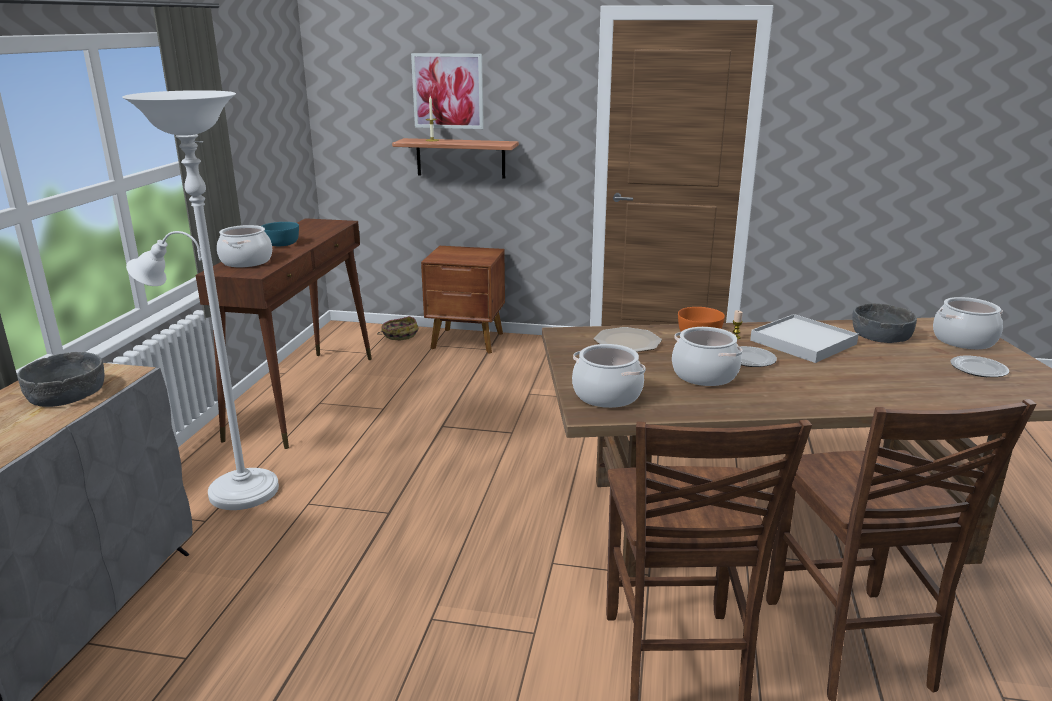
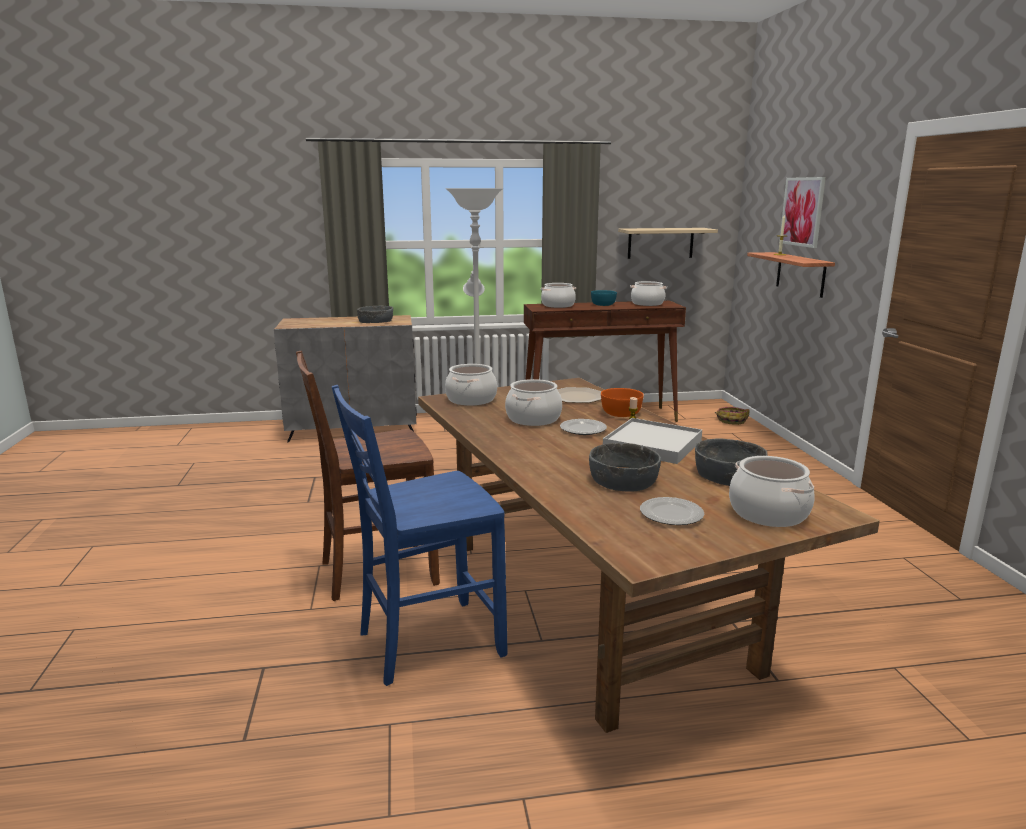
camera: 70 degrees right, 5 degrees down
(264, 145) = (660, 243): none -> shelf
(312, 228) = (647, 304): none -> cooking pot
(468, 341) = (758, 441): brown nightstand -> none
(849, 645) = (427, 642): brown chair -> blue chair
(900, 370) = (623, 480): none -> grey bowl

